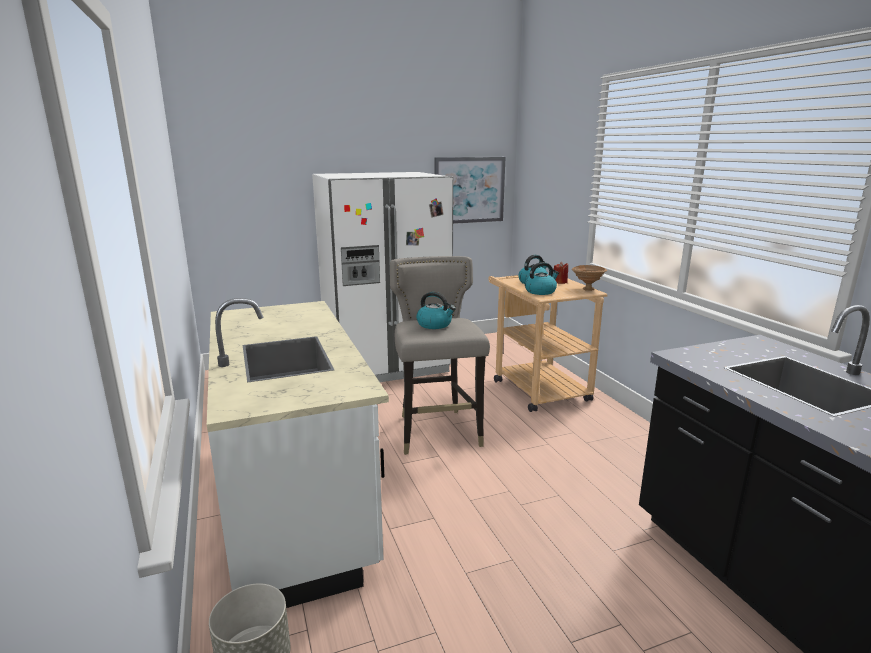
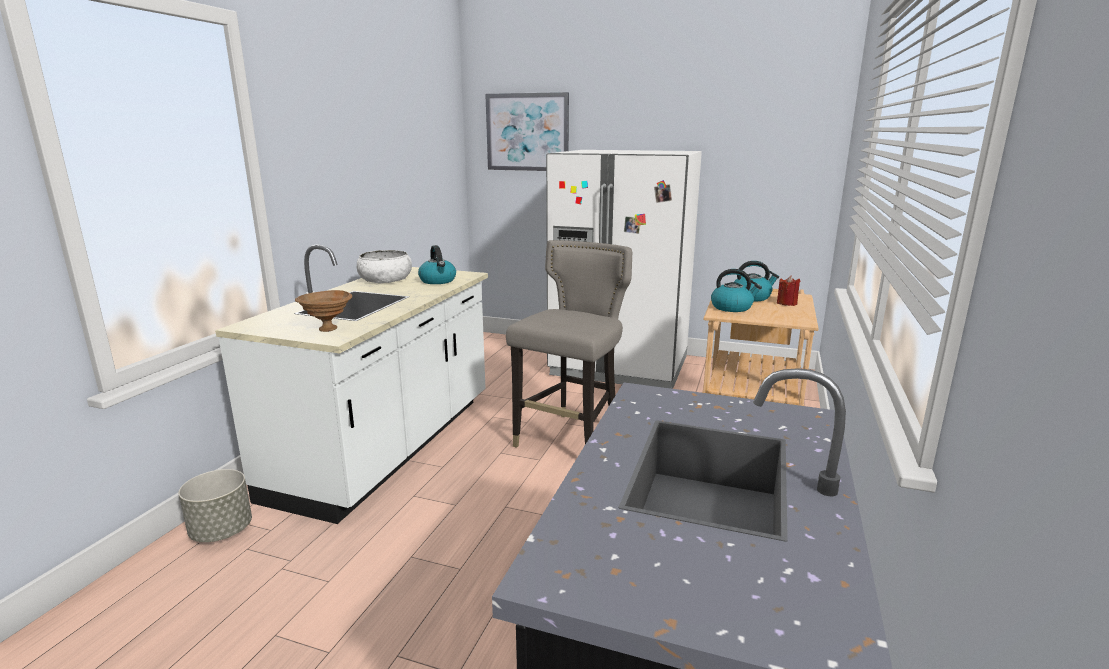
camera: 40 degrees right, 0 degrees up
(244, 327) = (385, 279): none -> white bowl
(435, 324) = (565, 316): kettle -> kettle (438, 281)
(469, 190) = (771, 176): picture -> picture (527, 132)
(587, 289) = (801, 317): brown bowl -> brown bowl (327, 329)

